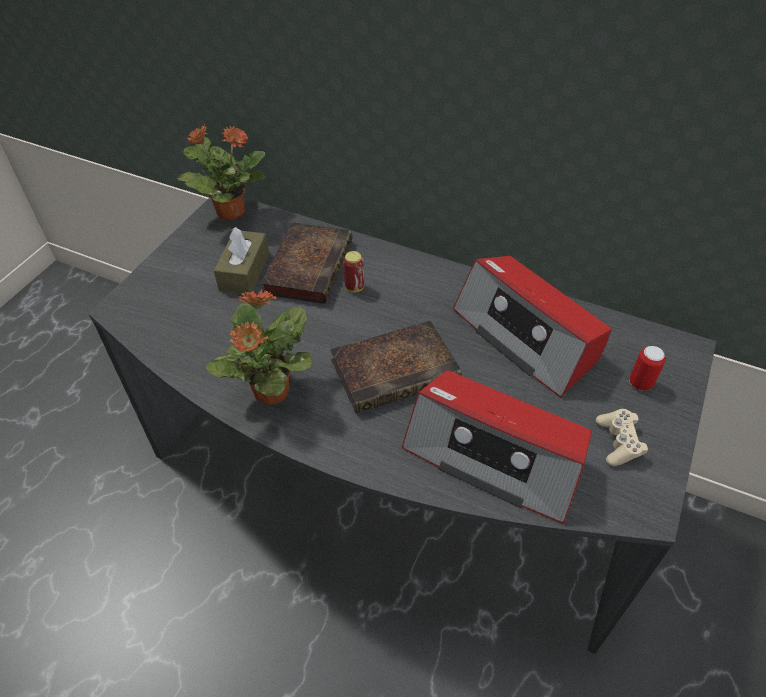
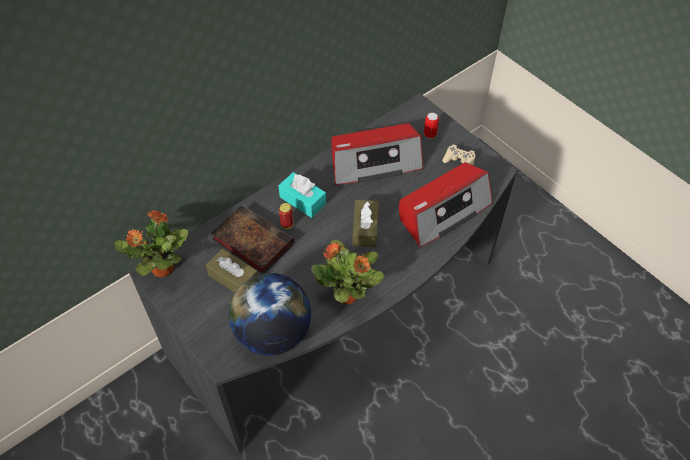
camera: 65 degrees left, 5 degrees up
(176, 337) = (273, 333): none -> globe
(397, 369) = (365, 229): book -> brown tissue box
(404, 287) = (302, 200): none -> turquoise tissue box

